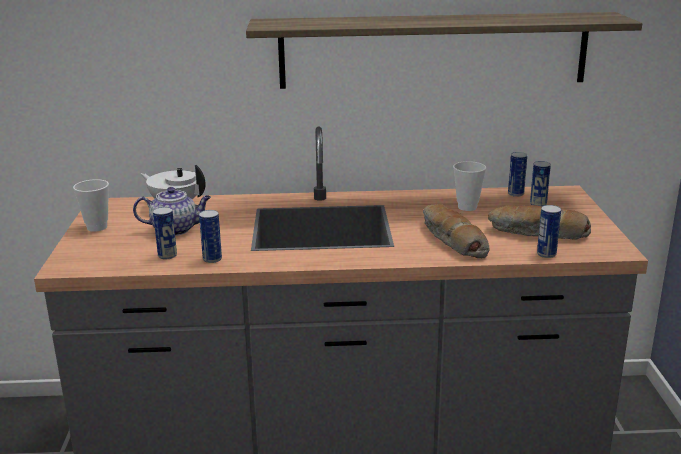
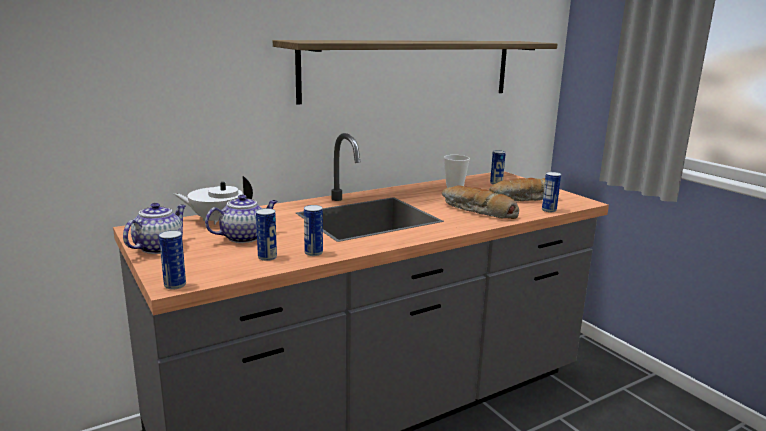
camera: 30 degrees left, 5 degrees down
(97, 227) = (159, 247): cup -> teapot
(515, 194) = (472, 179): can -> can (175, 285)

